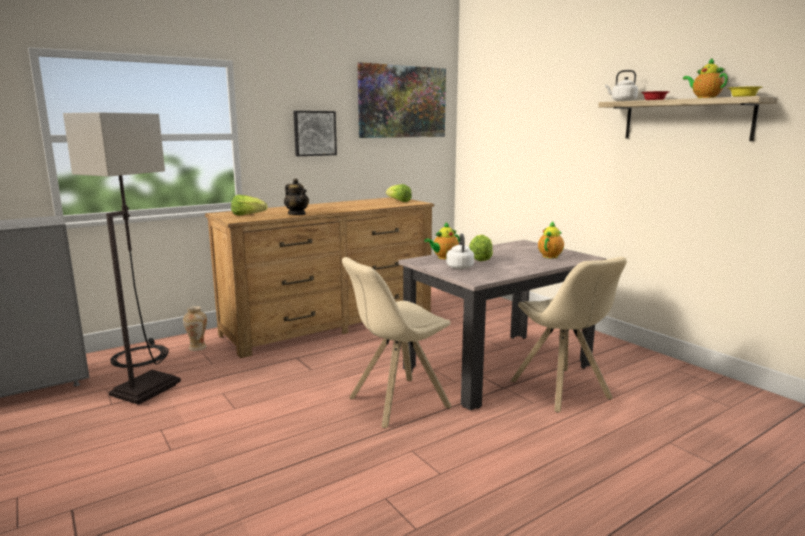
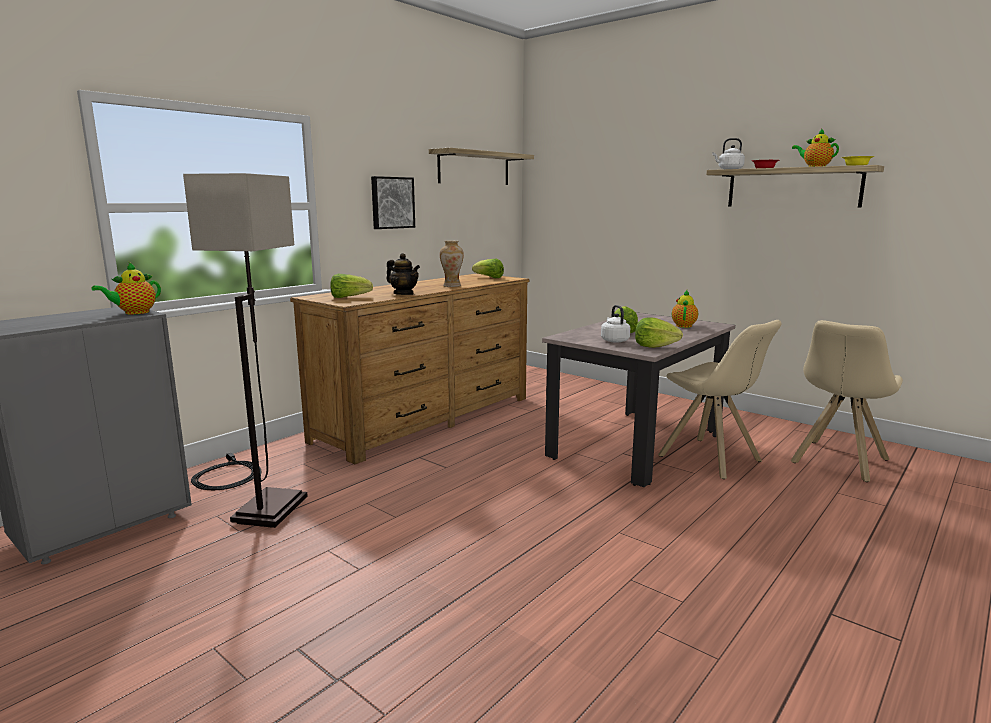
camera: 15 degrees left, 0 degrees up
(197, 348) = (292, 459): vase -> vase (452, 286)
(397, 402) = (566, 489): beige chair -> beige chair (838, 461)
(402, 102) = (474, 168): picture -> shelf
(444, 257) = (585, 332): teapot -> teapot (134, 313)
(489, 275) = (654, 346): none -> lettuce

